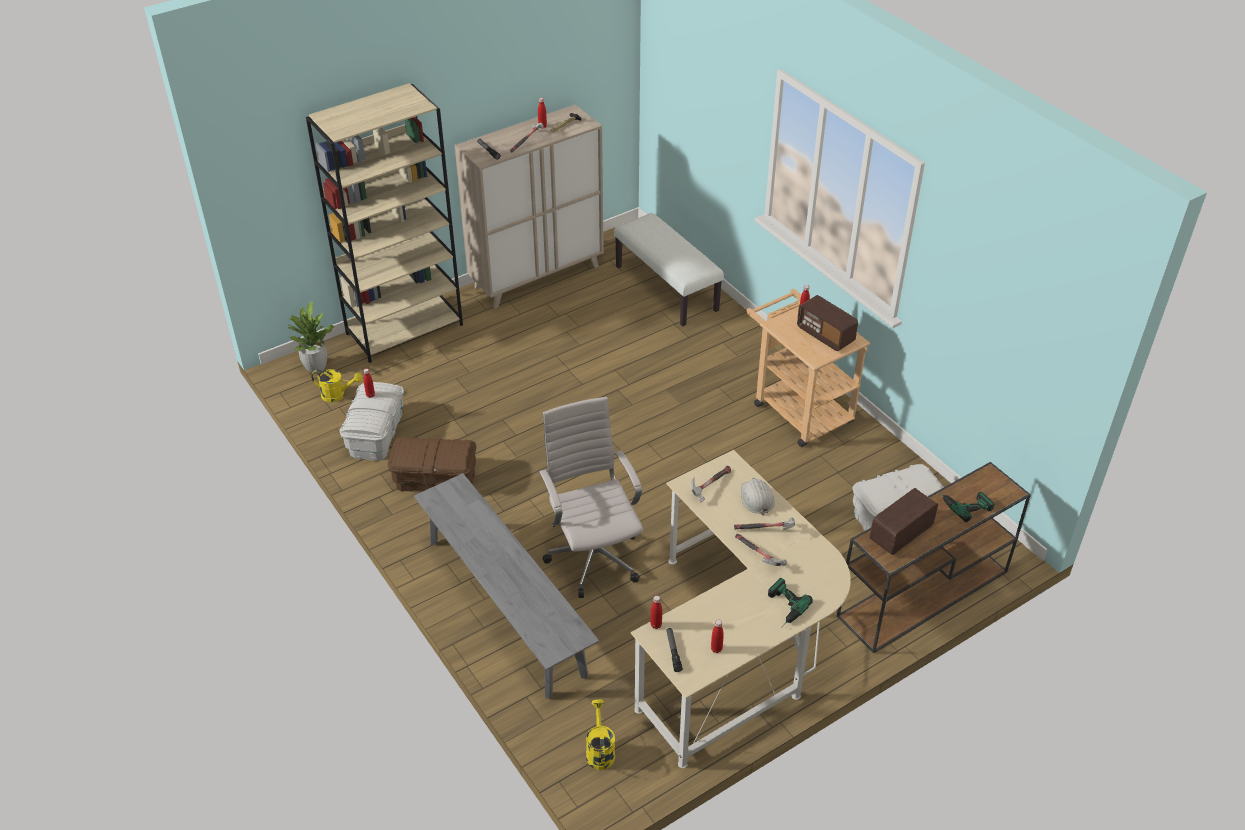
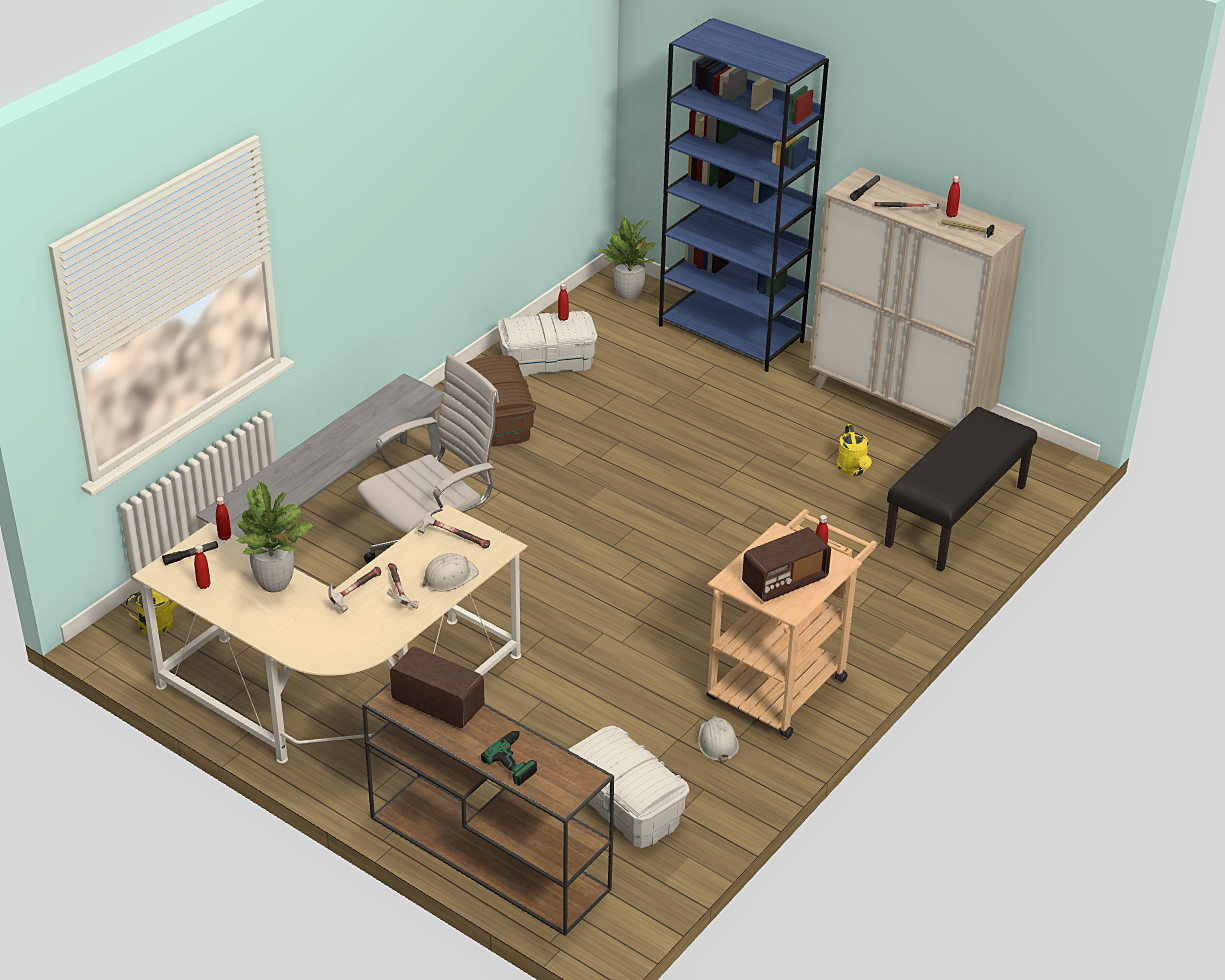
camera: 70 degrees right, 5 degrees down
(337, 395) = (593, 320): yellow watering can -> yellow watering can (853, 470)
(405, 329) = (732, 334): beige bookcase -> blue bookcase
(667, 288) = (956, 517): white bench -> black bench
(730, 602) = (275, 583): none -> potted plant
(782, 607) = (280, 624): power drill -> none
(825, 335) = (784, 581): radio -> radio turned 150 degrees counterclockwise
(846, 454) = (717, 742): none -> white hard hat

